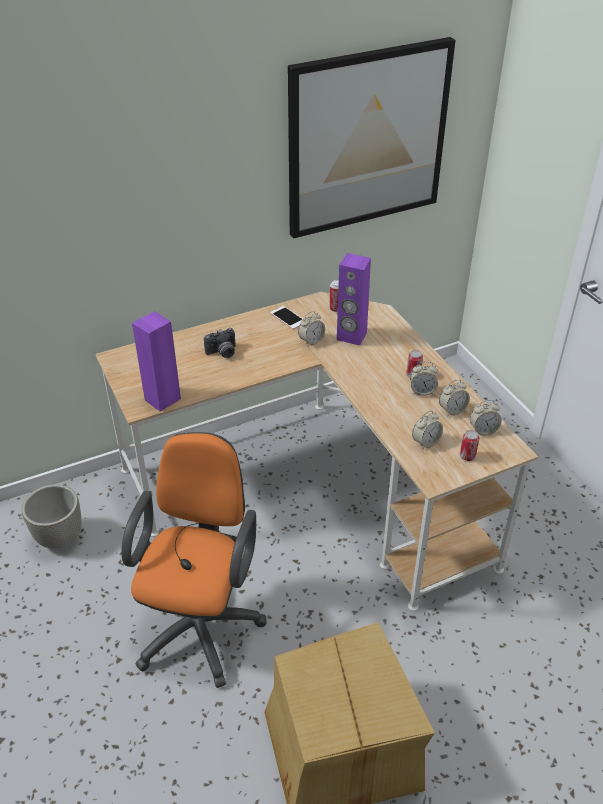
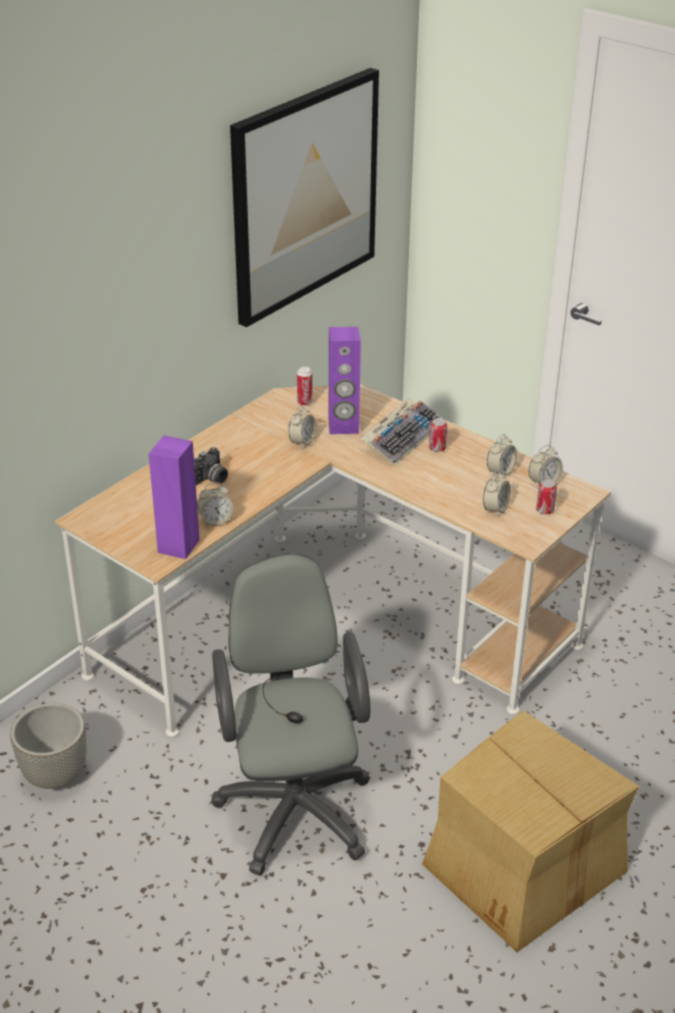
camera: 25 degrees left, 5 degrees down
(202, 622) = (294, 803): orange office chair -> grey office chair
(288, 318) = (257, 425): phone -> none
(391, 358) = (402, 437): none -> keyboard
(422, 391) = (457, 462): alarm clock -> alarm clock (215, 520)

